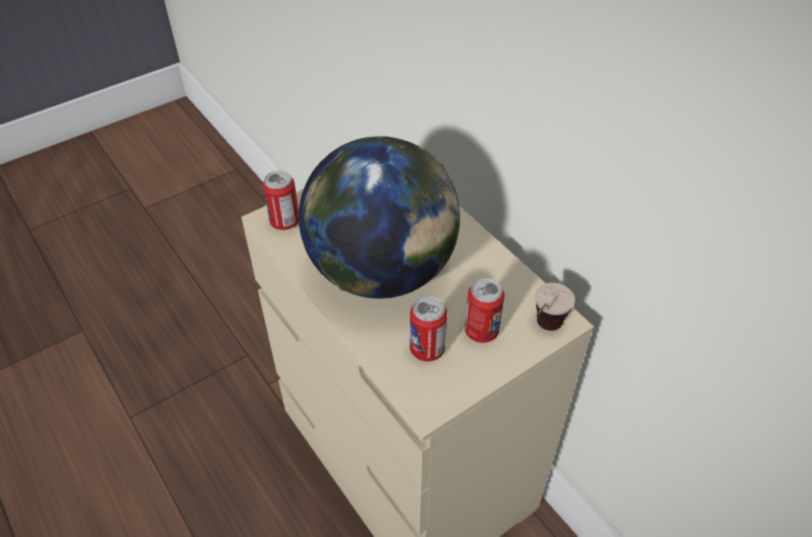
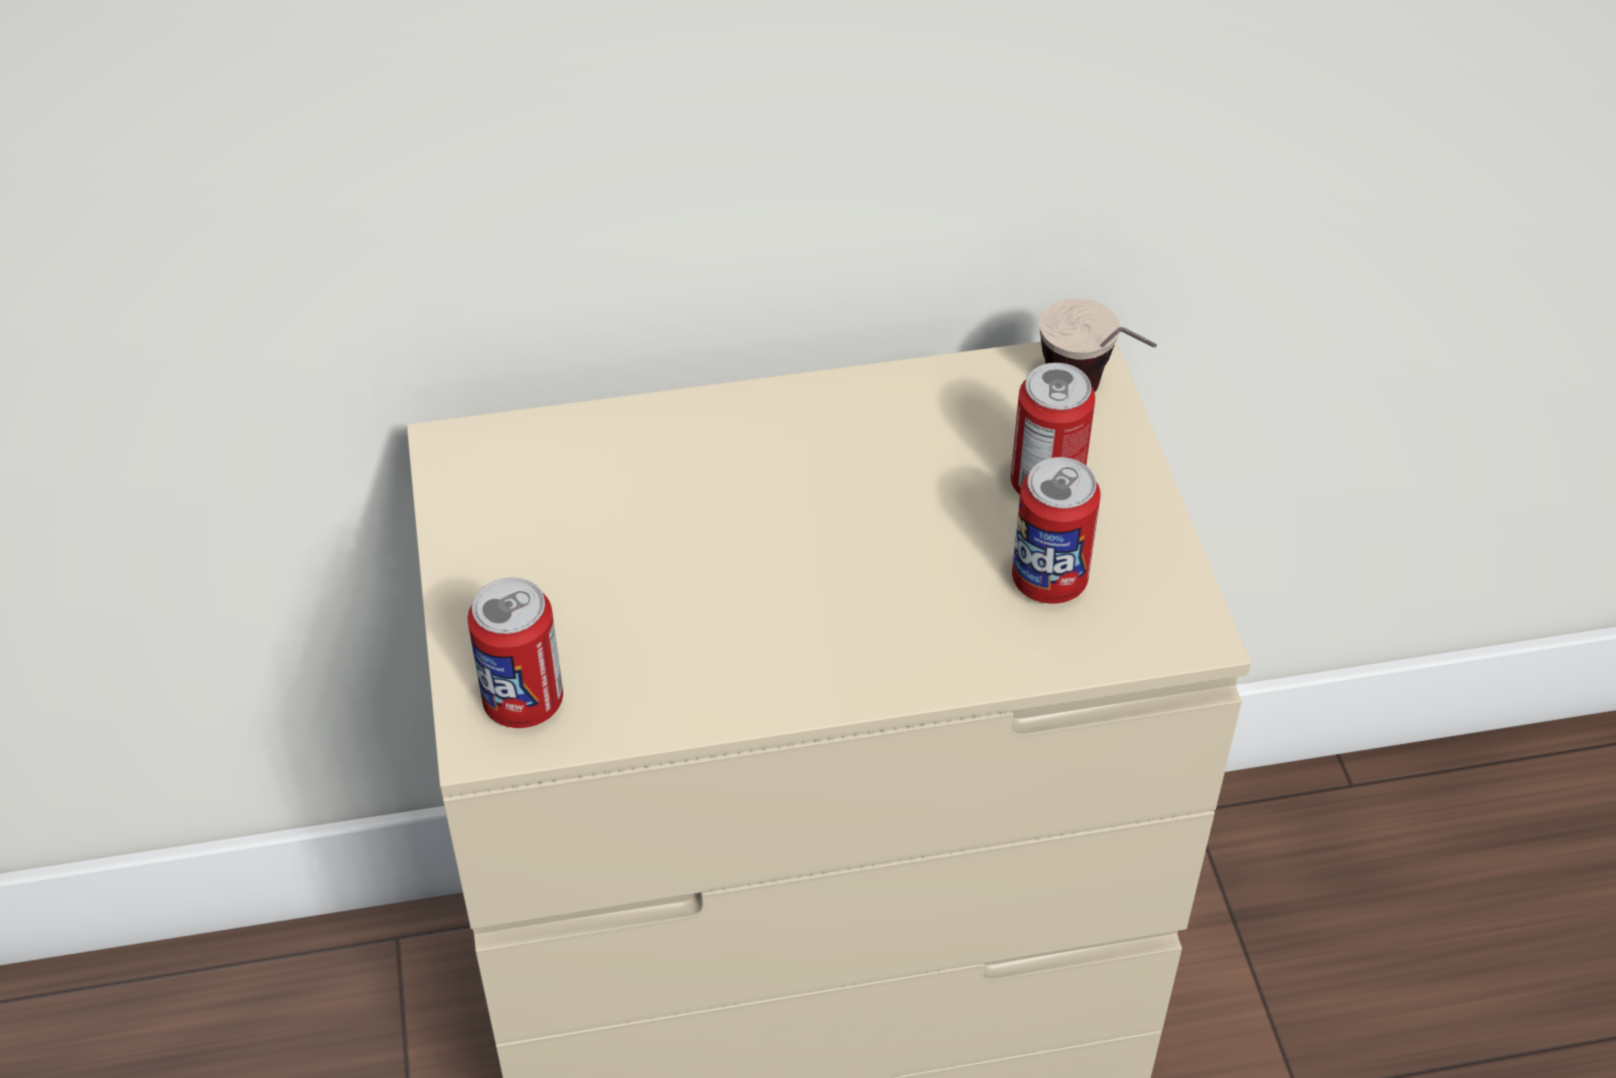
camera: 65 degrees left, 0 degrees up
(382, 273) = (801, 580): globe -> none

